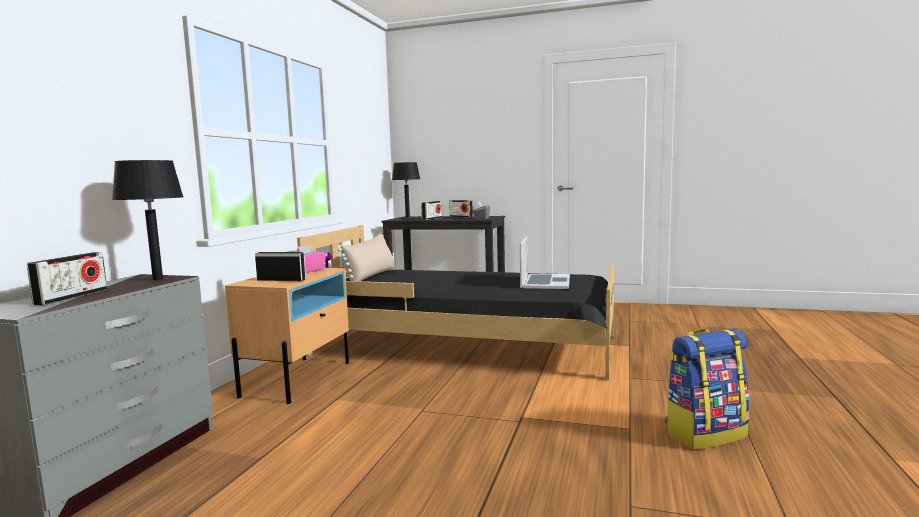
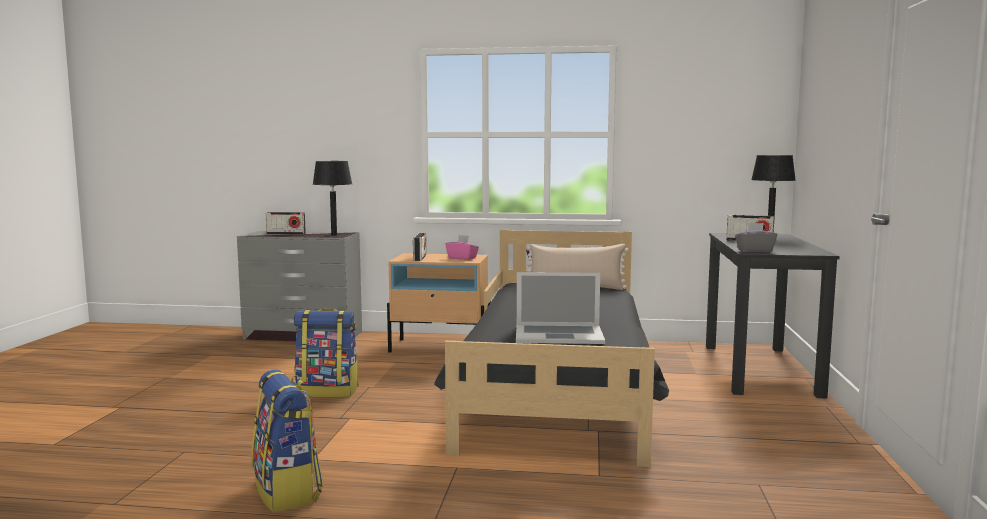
camera: 80 degrees right, 0 degrees up
(428, 431) = (328, 391): none -> backpack
(461, 217) = (790, 245): radio -> none

